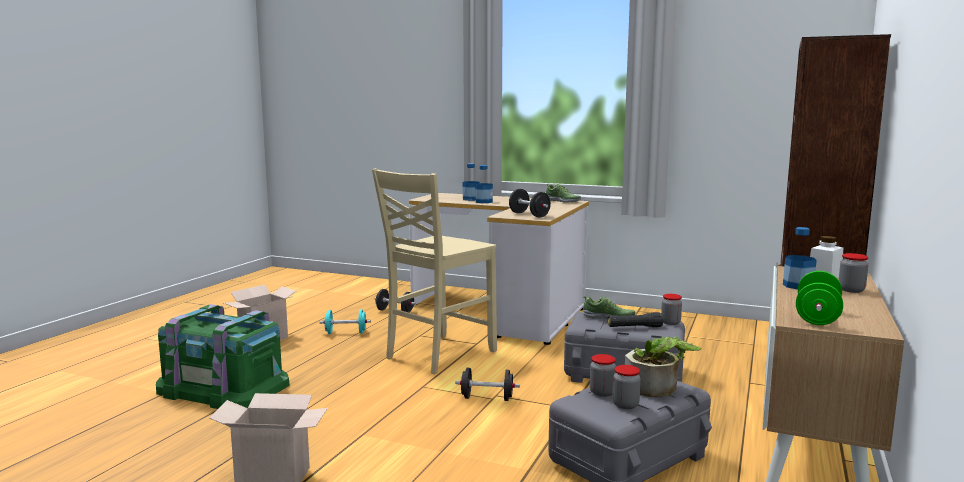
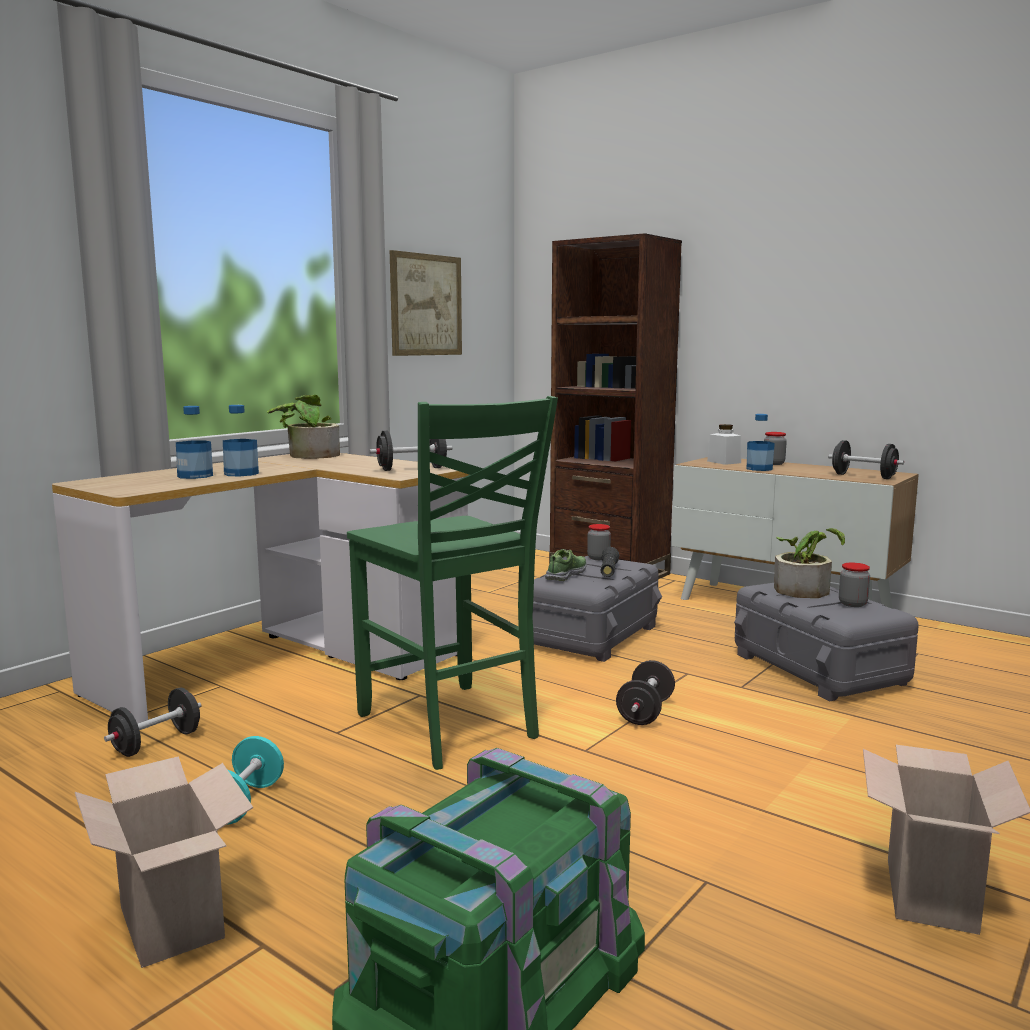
camera: 75 degrees left, 0 degrees up
(438, 354) = (450, 726): beige chair -> green chair
(562, 201) = (307, 455): shoe -> potted plant
(602, 392) = (820, 607): jar -> none
(731, 103) = (426, 305): none -> picture
(817, 317) = (863, 476): green dumbbell -> black dumbbell

